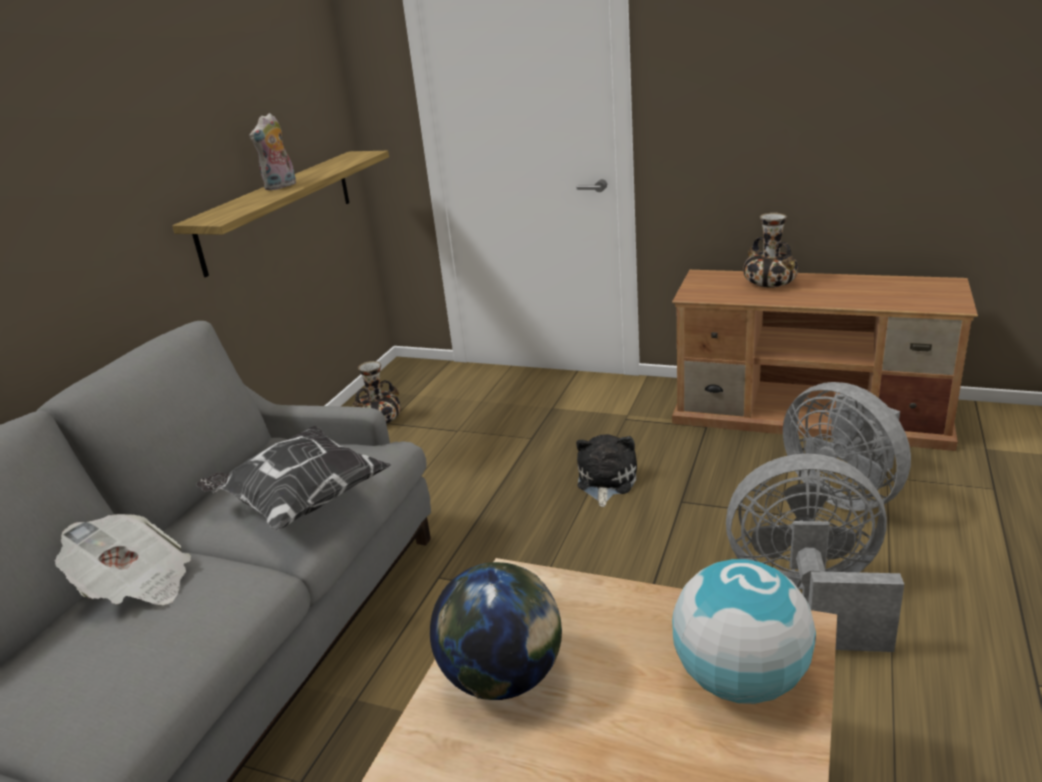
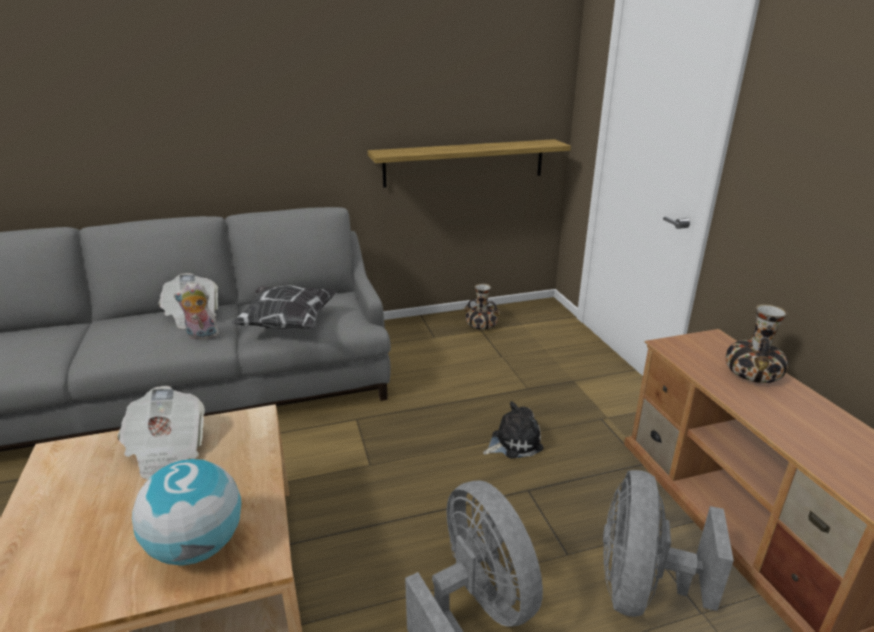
camera: 50 degrees right, 0 degrees up
(281, 186) = (458, 147): plush toy -> plush toy (201, 336)
(503, 678) = (166, 449): globe -> newspaper

